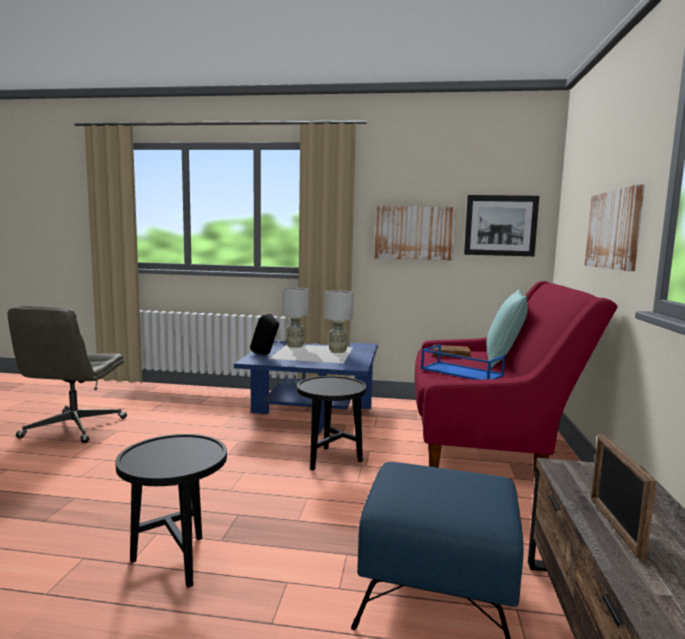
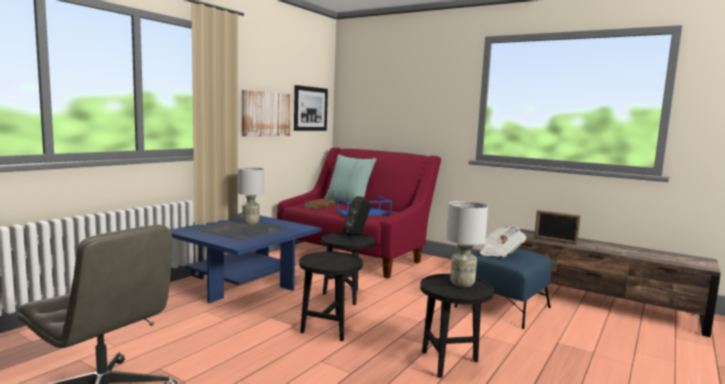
camera: 65 degrees left, 0 degrees up
(230, 470) = (329, 329): none -> black side table
(266, 355) = (224, 239): black speaker -> black speaker (357, 235)
(294, 346) = (207, 228): grey table lamp -> grey table lamp (462, 284)
(428, 479) = (500, 253): none -> newspaper
(614, 230) = (425, 118): picture -> none

